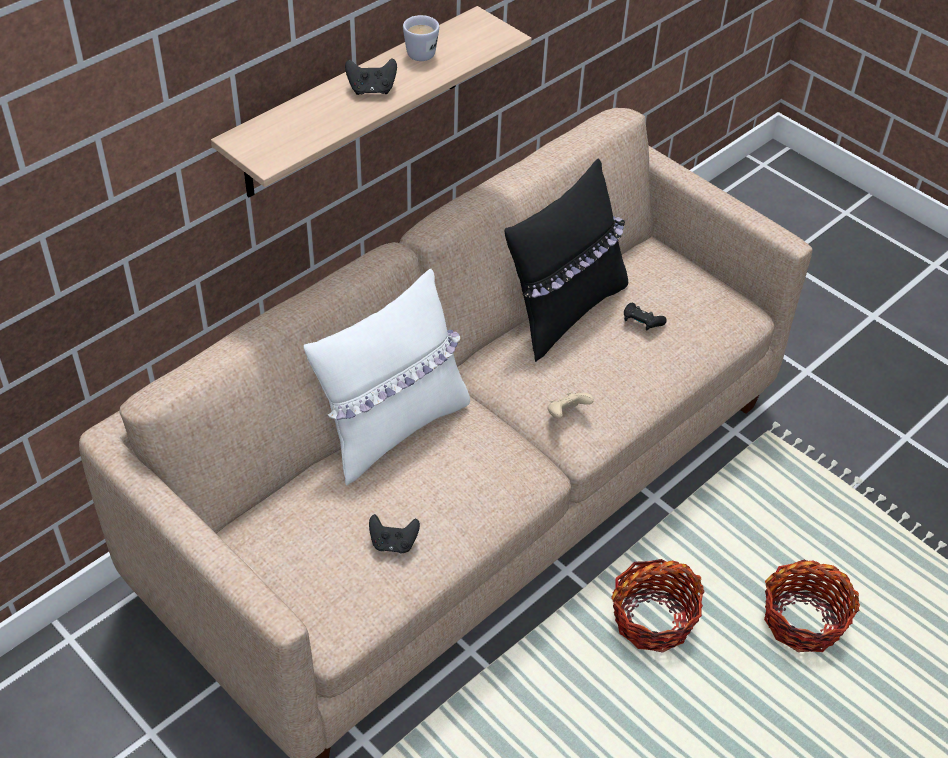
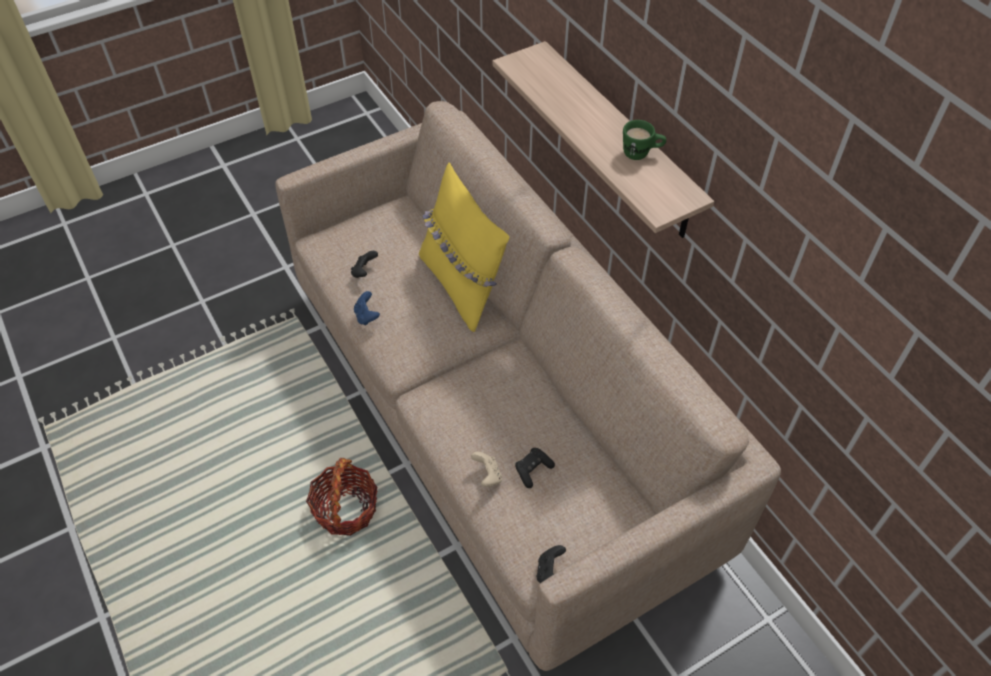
camera: 105 degrees right, 5 degrees up
(372, 90) = (589, 120): black game controller -> black game controller (550, 572)
(393, 428) = (462, 286): white pillow -> yellow pillow
(420, 51) = (641, 153): white mug -> green mug
(474, 520) = (366, 316): none -> blue game controller
(564, 311) = (561, 417): black pillow -> none
(566, 414) = (445, 391): beige game controller -> beige game controller (487, 475)
(802, 620) = (306, 620): basket -> none

